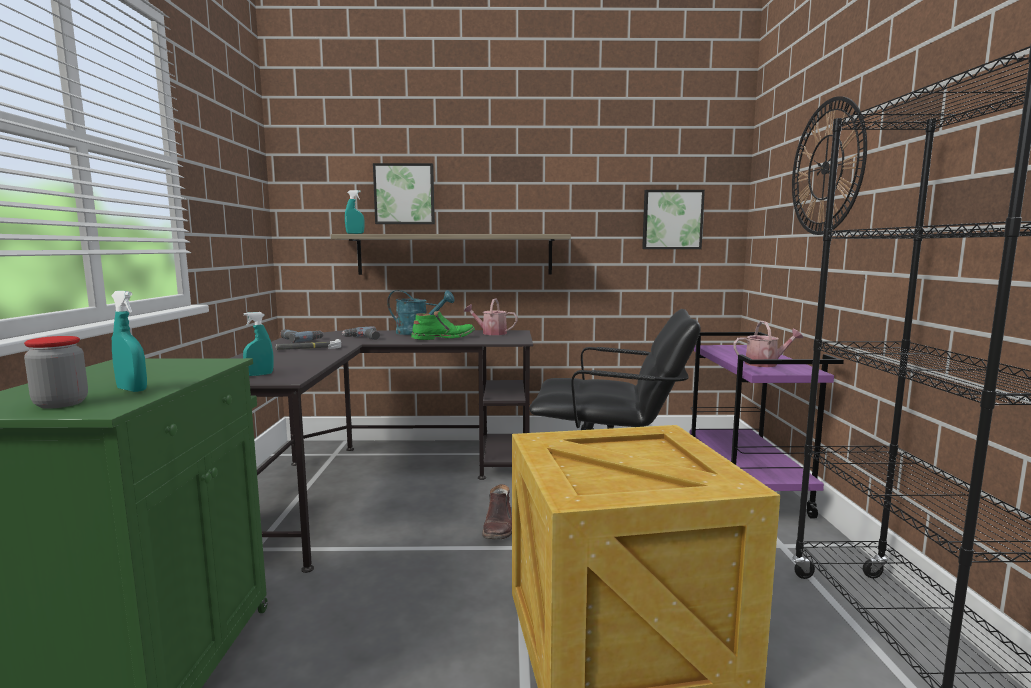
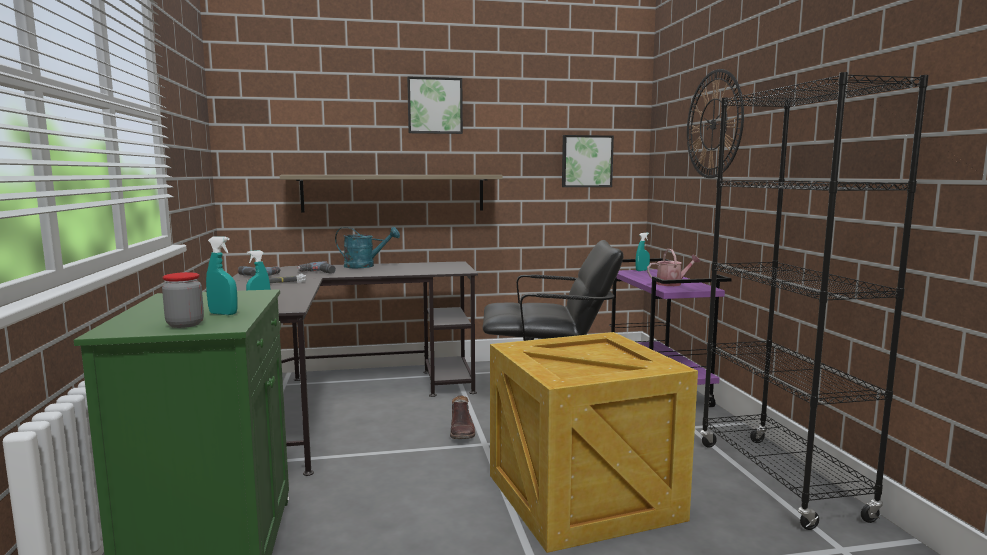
camera: 10 degrees left, 0 degrees up
(355, 233) = (301, 174): turquoise spray bottle -> turquoise spray bottle (642, 270)
(404, 194) = (345, 137): picture -> picture (434, 106)
(443, 338) = (393, 270): green boot -> none
(491, 333) = (433, 265): watering can -> none

